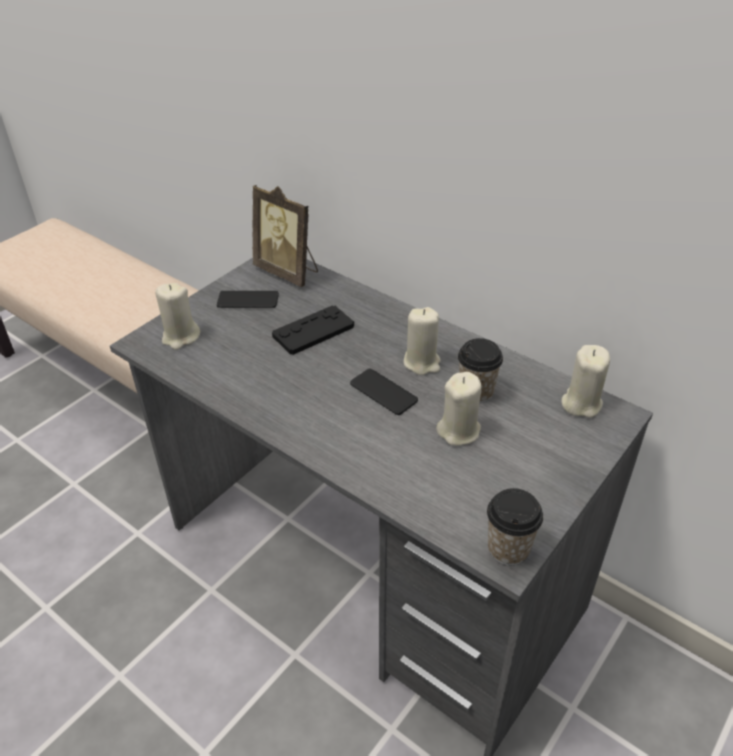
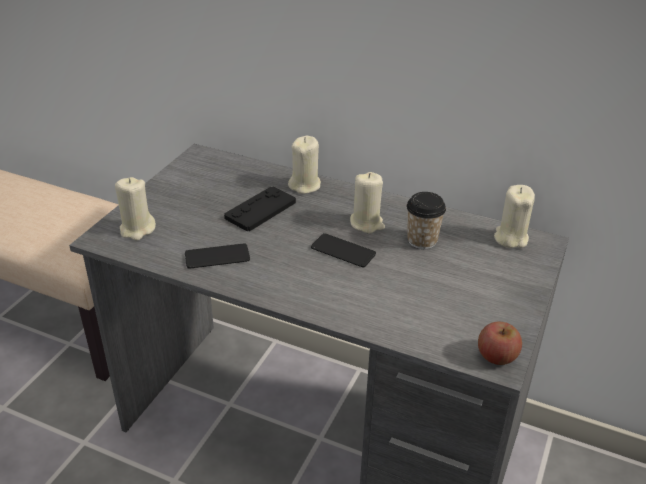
camera: 15 degrees left, 5 degrees down
(248, 300) = (189, 191): phone -> phone (217, 257)
(288, 272) = (217, 164): picture frame -> none
(459, 431) = (420, 272): beige candle -> beige candle (305, 185)
(508, 549) = (496, 356): cup -> apple

